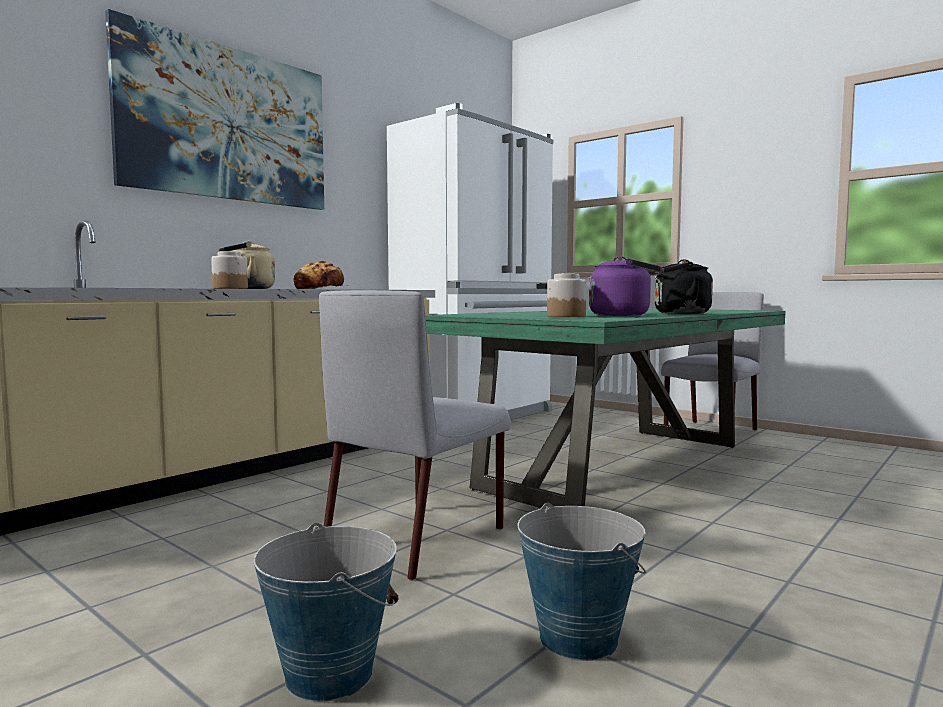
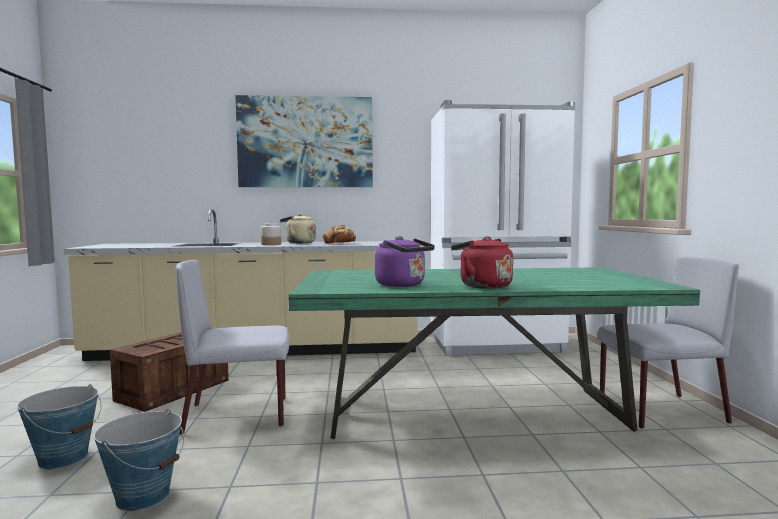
camera: 45 degrees right, 0 degrees up
(218, 548) = (175, 389): none -> crate
(566, 316) = (356, 282): jar -> none
(678, 313) = (482, 286): black kettle -> red kettle

